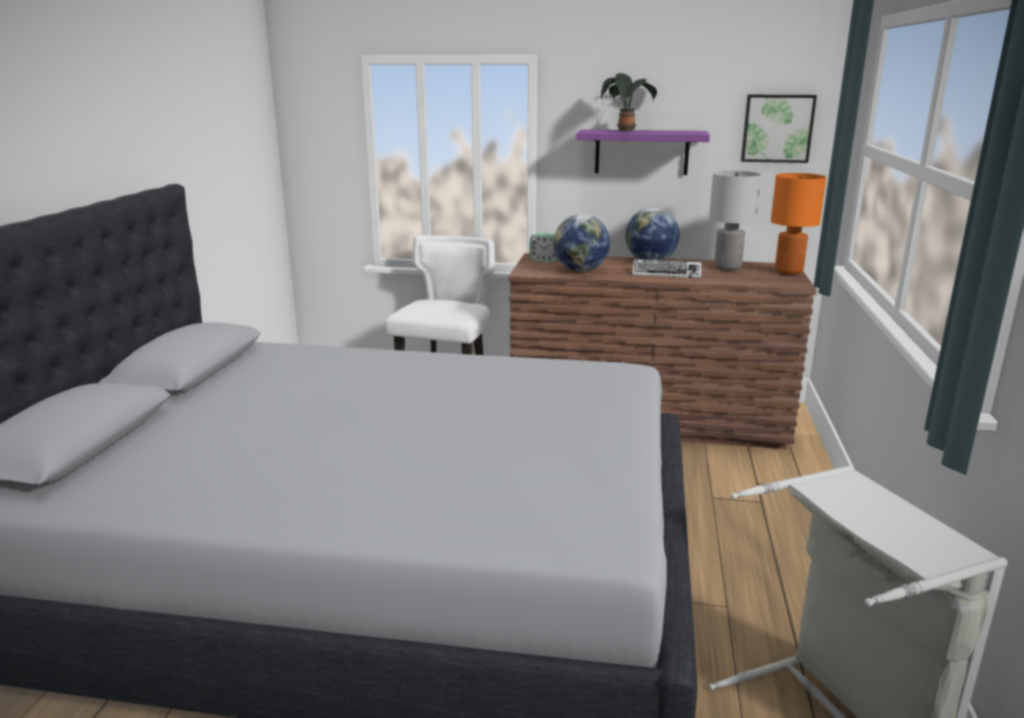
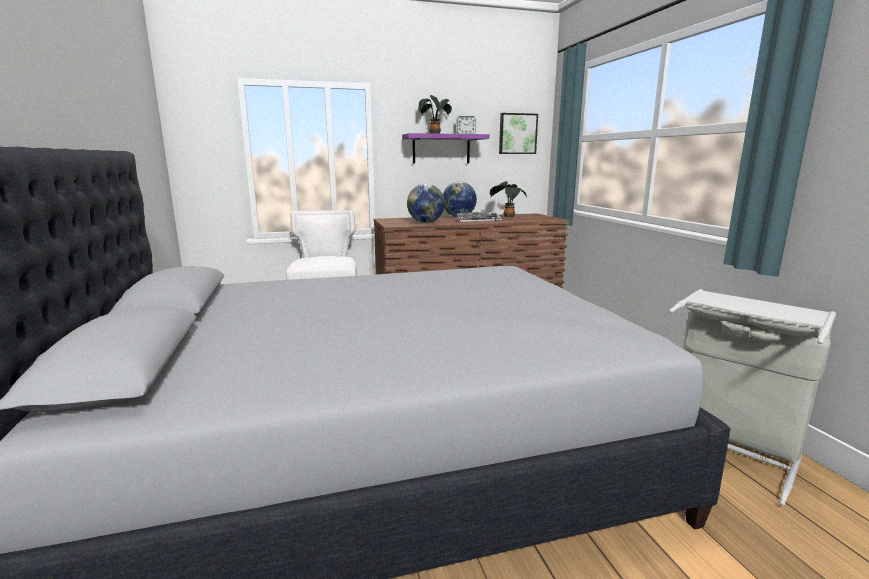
camera: 25 degrees left, 5 degrees down
(545, 260) = (394, 220): alarm clock -> alarm clock (465, 134)
(727, 269) = (507, 216): grey table lamp -> potted plant
(788, 273) = (541, 216): orange table lamp -> none

